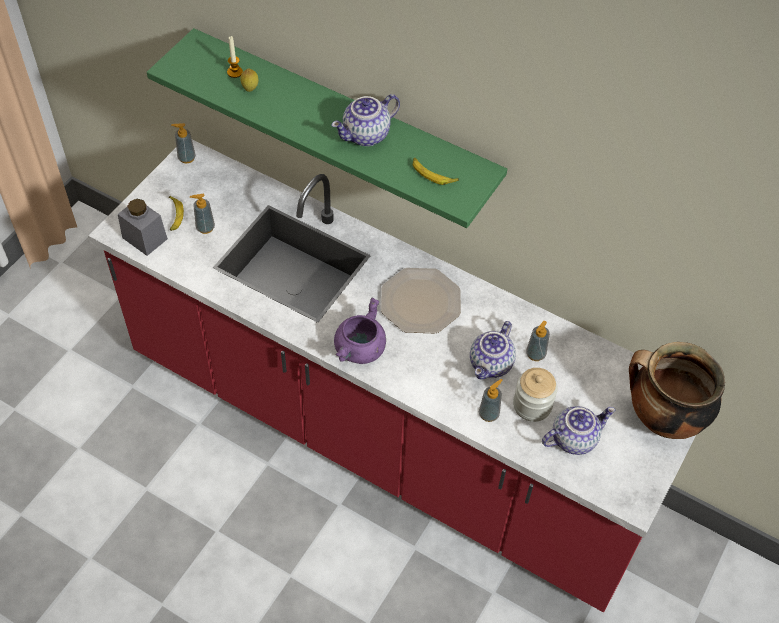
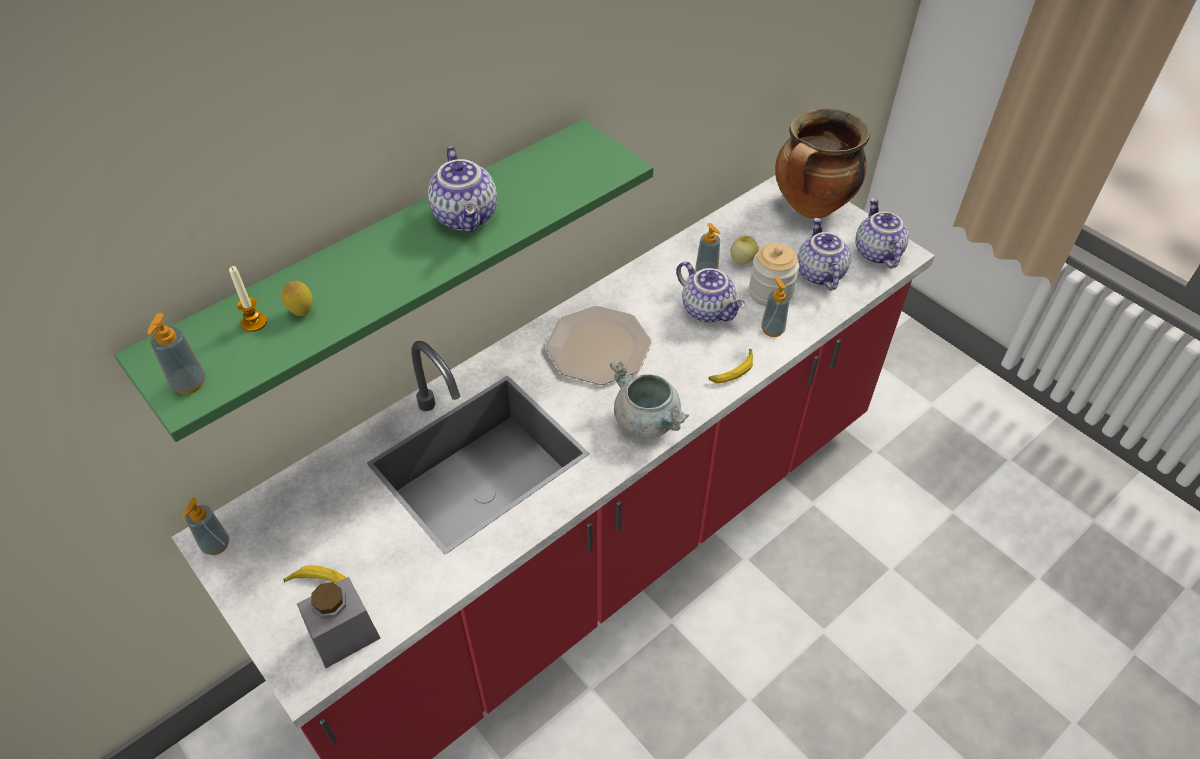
camera: 70 degrees left, 5 degrees down
(205, 228) = (367, 548): soap dispenser -> soap dispenser (189, 383)
(360, 350) = (648, 420): purple cooking pot -> grey cooking pot
(433, 174) = (565, 175): banana -> banana (732, 370)
(563, 377) = (742, 260): none -> apple
(624, 481) = (876, 252): none -> teapot

